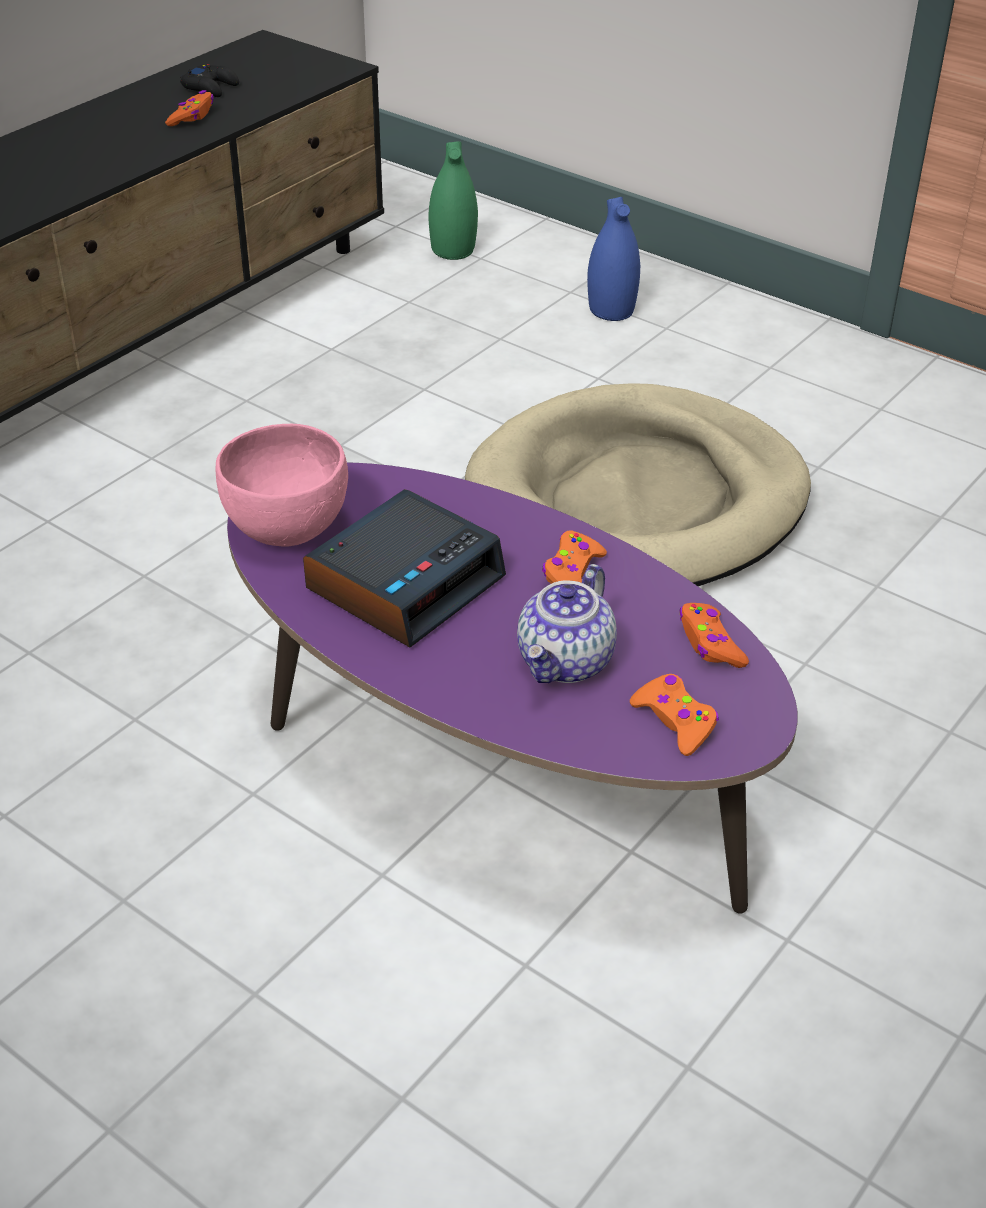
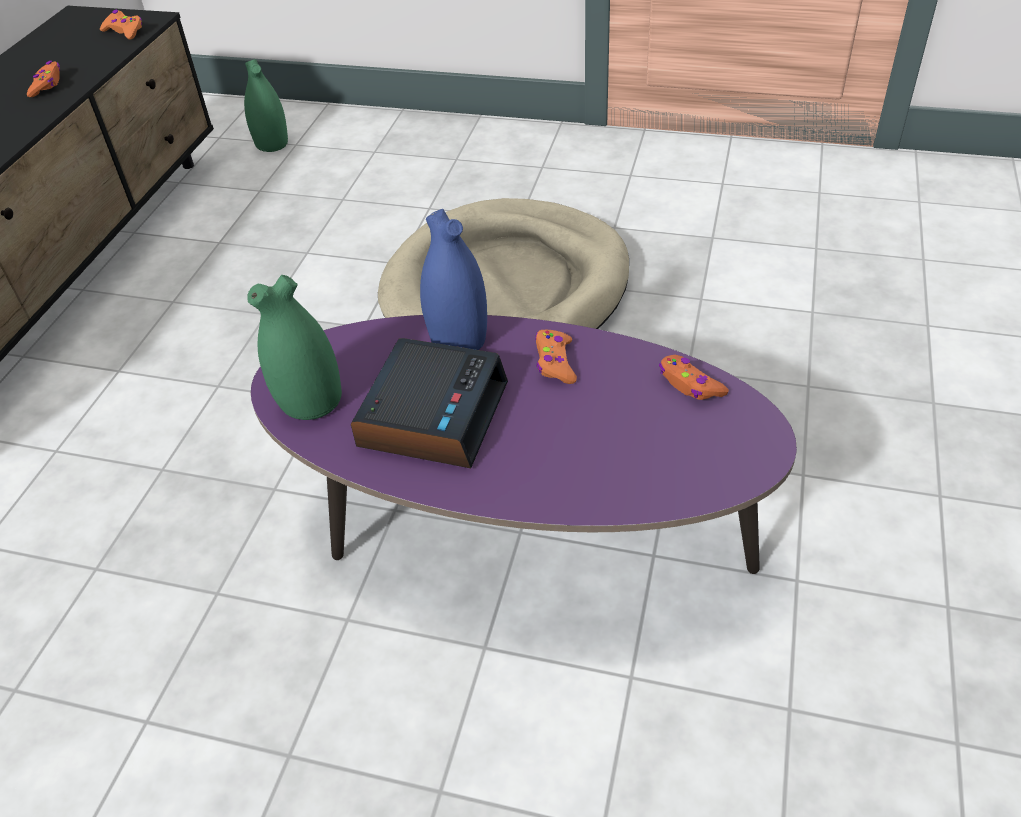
camera: 20 degrees left, 5 degrees up
(210, 87) = (49, 59): black game controller -> none
(286, 529) = (309, 401): pink bowl -> green vase
(566, 662) = (596, 437): teapot -> none
(611, 309) = (410, 156): blue vase -> blue vase (458, 338)
(675, 721) = (706, 456): orange game controller -> orange game controller (124, 31)

